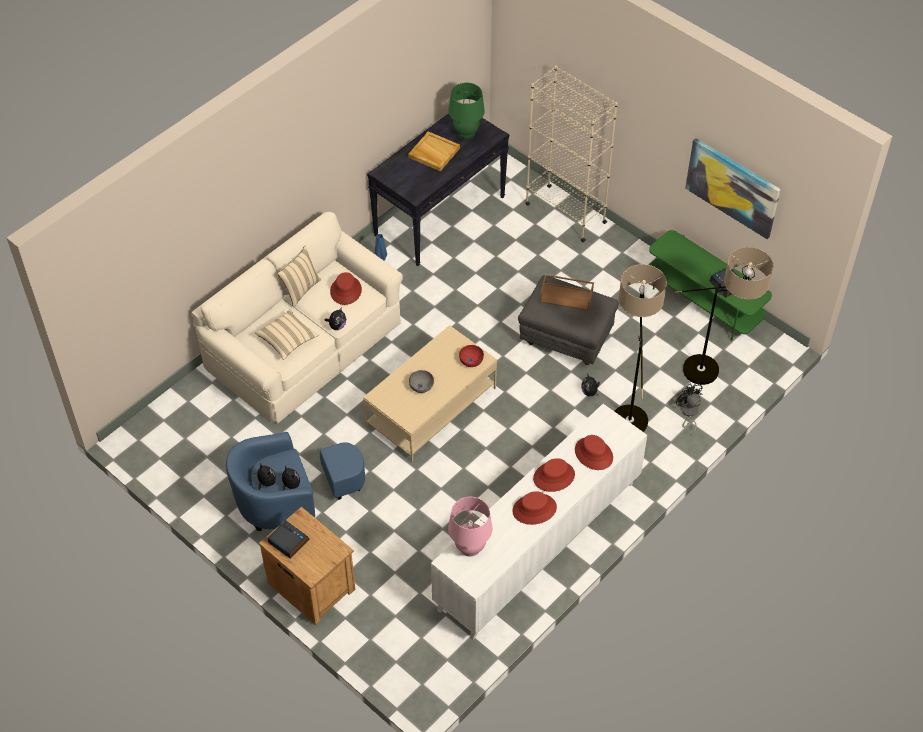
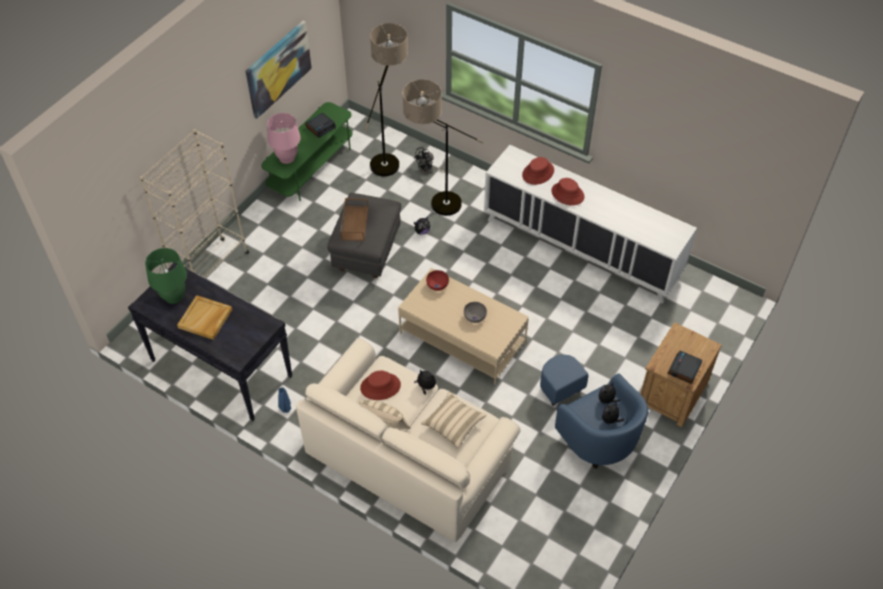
camera: 100 degrees left, 0 degrees up
(470, 547) = (652, 237): pink table lamp -> pink table lamp (287, 158)
(534, 509) = (602, 202): red hat -> none

